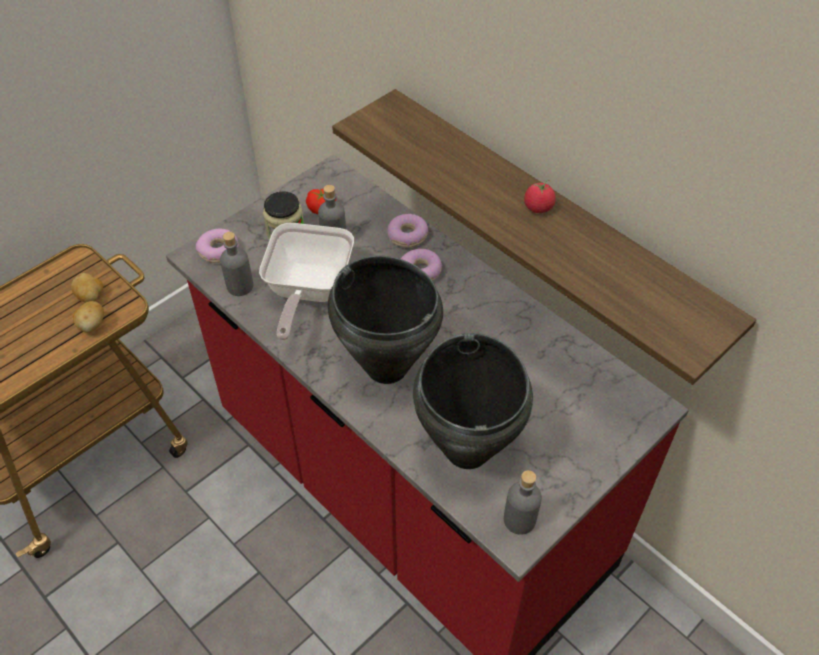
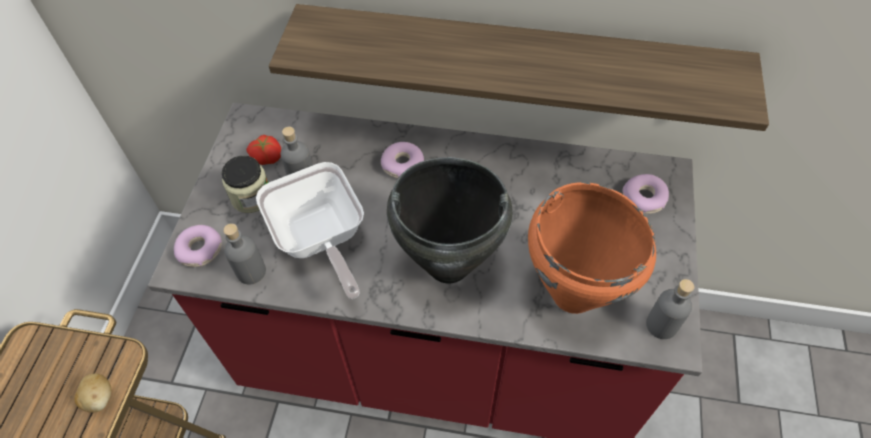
camera: 35 degrees left, 5 degrees up
(91, 297) = (73, 371): potato -> none
(407, 236) = (364, 140): donut -> donut (644, 198)
(468, 449) = (573, 293): black cooking pot -> orange cooking pot
(538, 207) = (521, 48): tomato -> none

